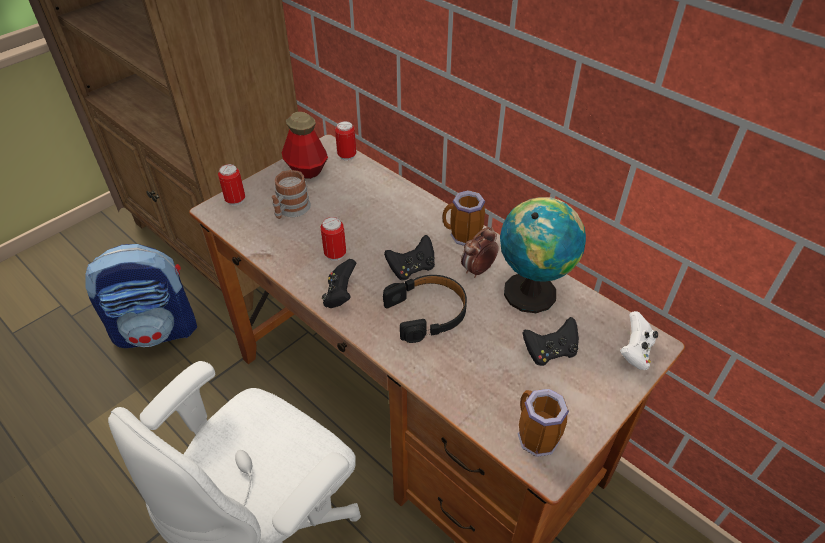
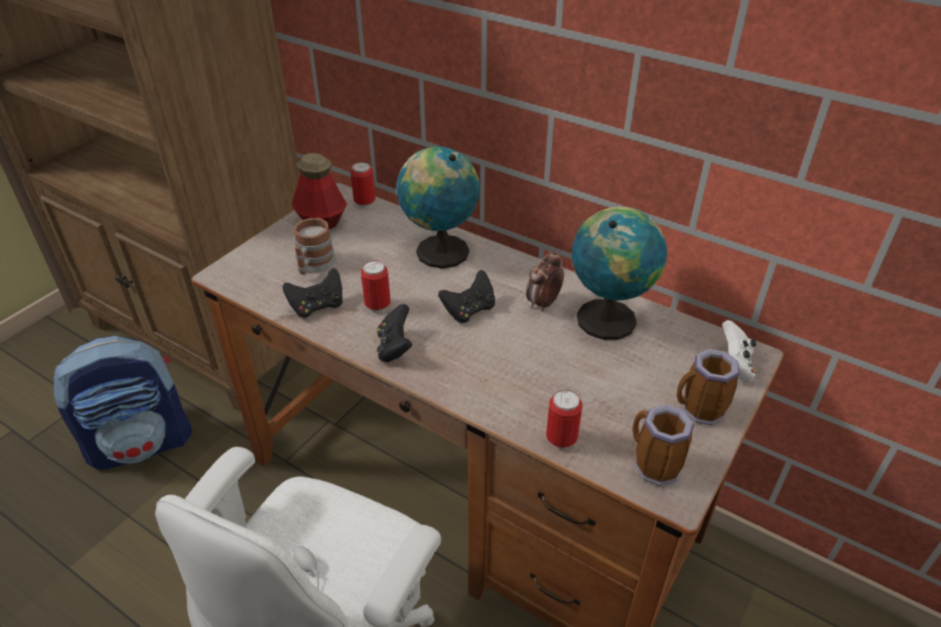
camera: 10 degrees left, 5 degrees down
(235, 200) = (245, 261): can -> can (561, 439)
(399, 209) = (438, 251): none -> globe
(427, 312) = (499, 353): black headphones -> none
(462, 237) = (517, 272): mug -> mug (699, 412)
(550, 352) = (644, 377): black game controller -> black game controller (317, 306)

